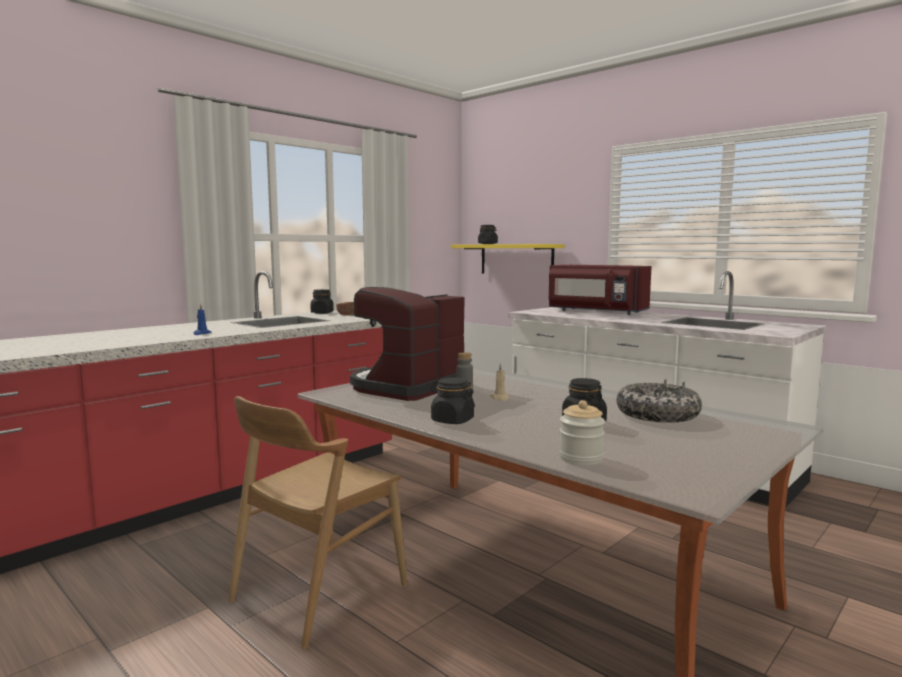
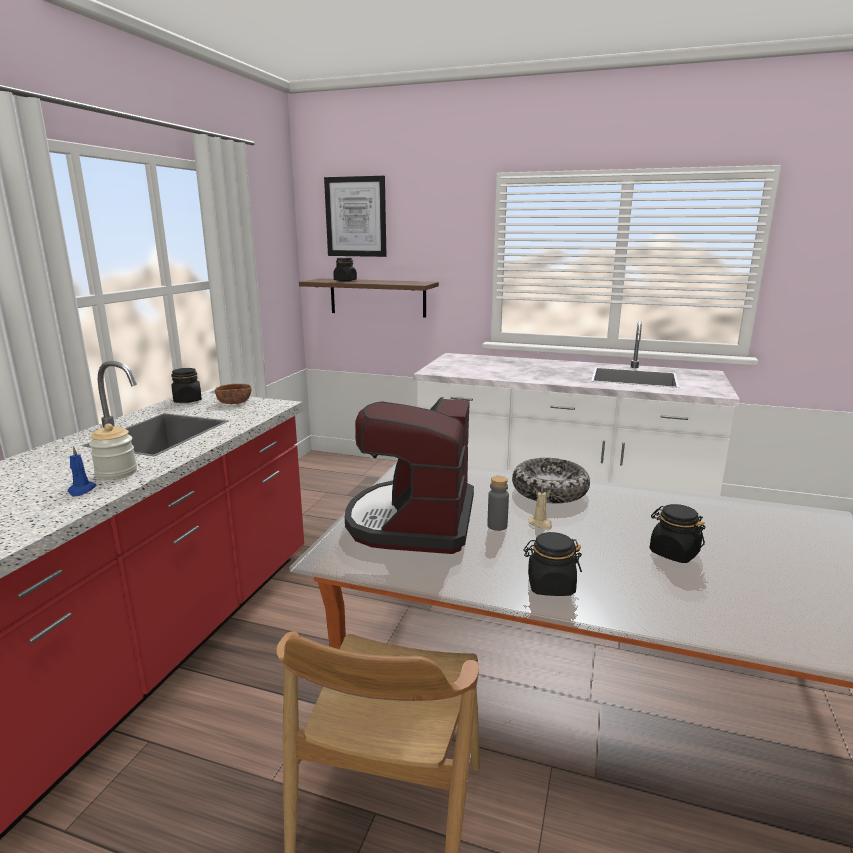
camera: 25 degrees left, 10 degrees up
(503, 192) = (356, 217): none -> picture
(516, 259) = (377, 297): yellow shelf -> brown shelf
(581, 458) = (762, 629): jar -> jar (116, 473)
(595, 312) = (499, 364): red microwave -> none
(657, 415) = (715, 523): bowl -> bowl (549, 491)

